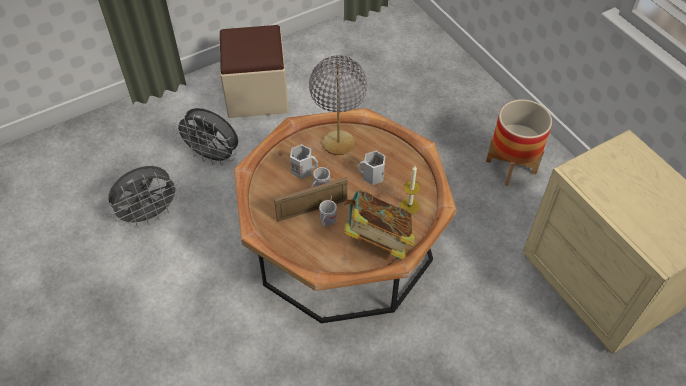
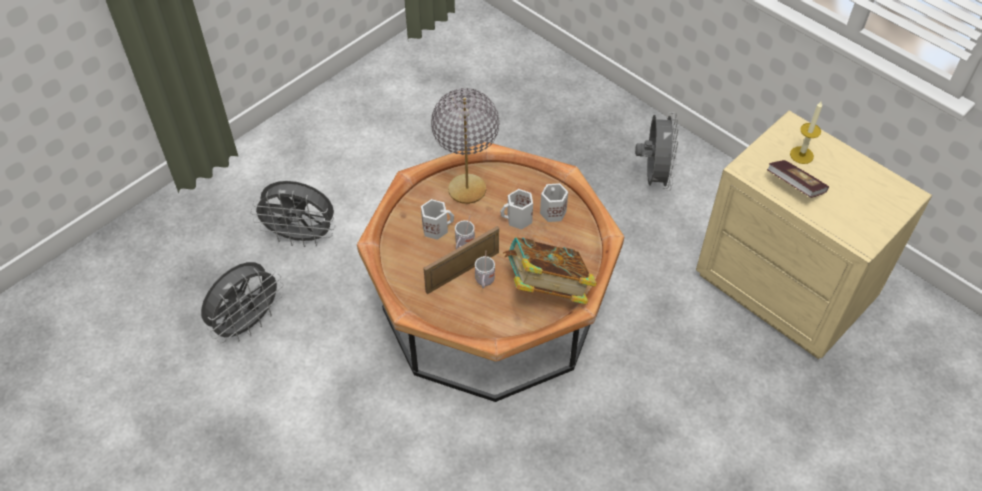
camera: 15 degrees left, 0 degrees up
(257, 95) = (330, 151): beige ottoman -> none
(402, 175) = (552, 211): none -> white mug
(409, 206) = (570, 244): candle -> candle (801, 155)
(511, 166) = (654, 176): planter -> grey fan
(614, 196) = (794, 186): none -> book

